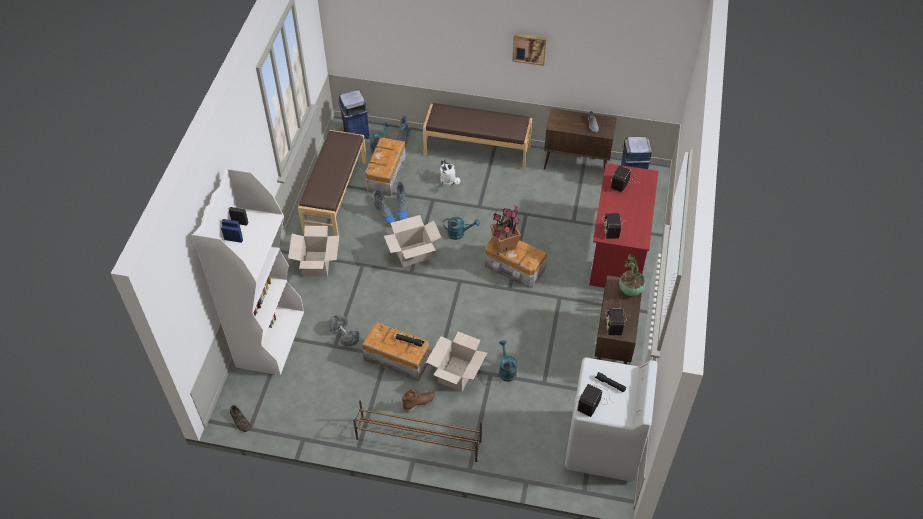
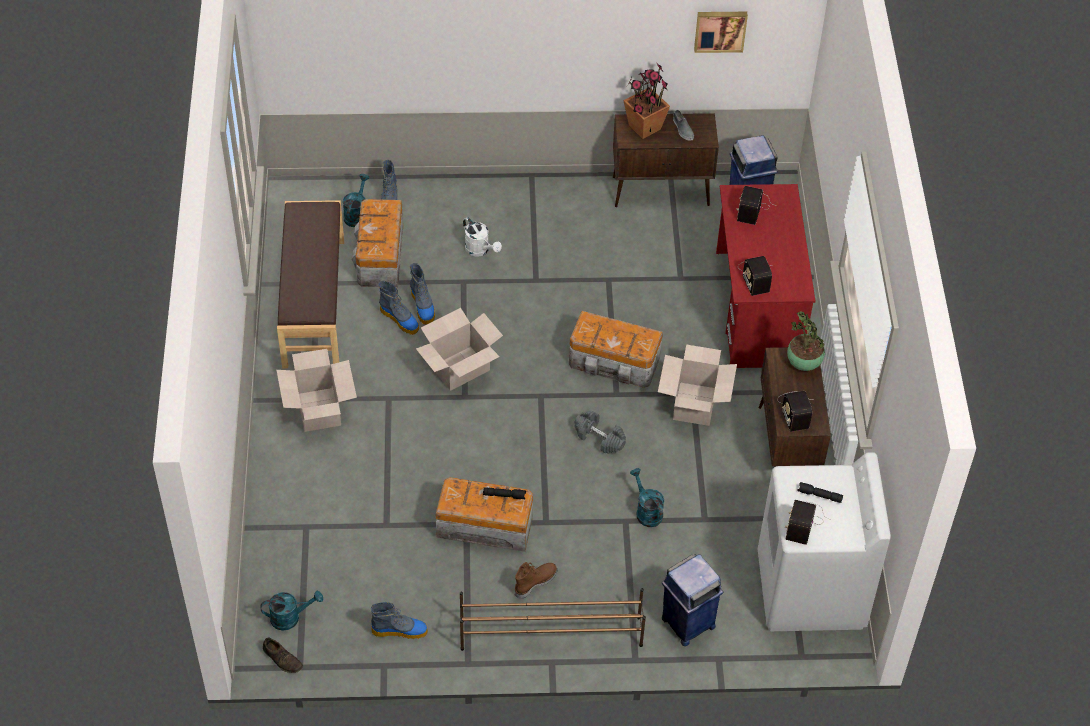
camera: 15 degrees left, 0 degrees up
(270, 338) = (285, 532): white bookcase -> none
(321, 417) = (400, 630): none -> boot
(344, 334) = (395, 505): grey dumbbell -> grey dumbbell (599, 438)
(356, 134) = (313, 200): blue trash can -> blue trash can (687, 623)
(457, 374) = (578, 530): cardboard box -> cardboard box (695, 404)
(459, 233) = (518, 326): turquoise watering can -> turquoise watering can (290, 617)
(477, 149) = (507, 193): brown bench -> none
(504, 245) = (598, 331): potted plant -> potted plant (644, 127)
(529, 48) = (579, 32): picture -> picture (720, 30)

